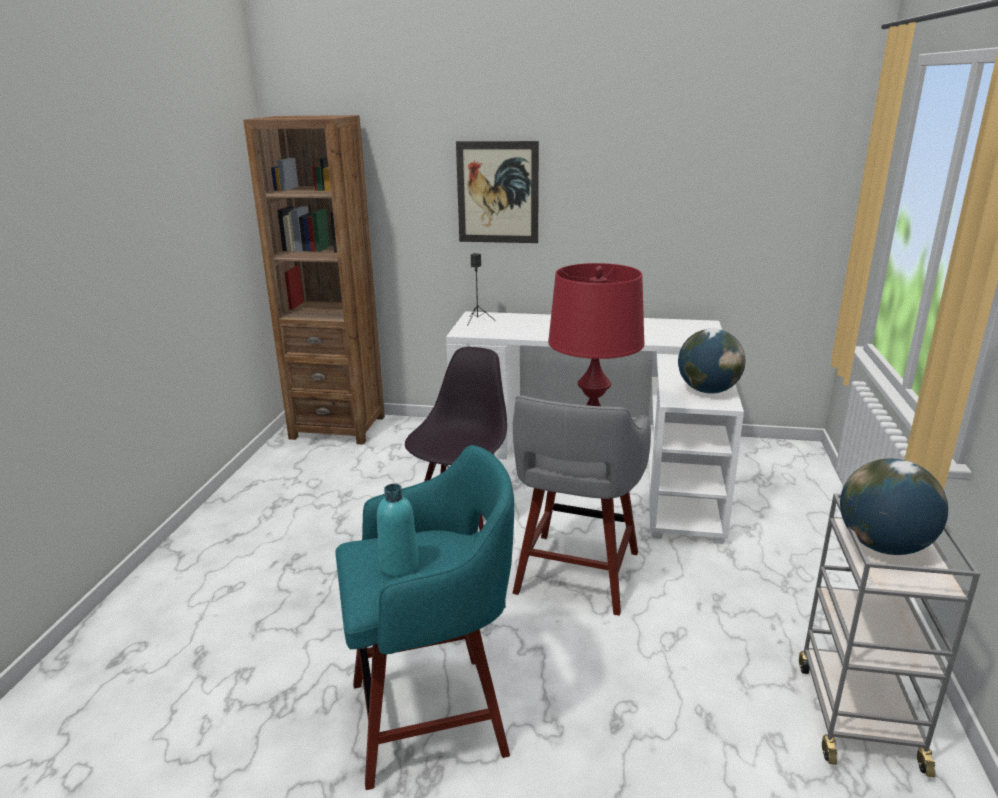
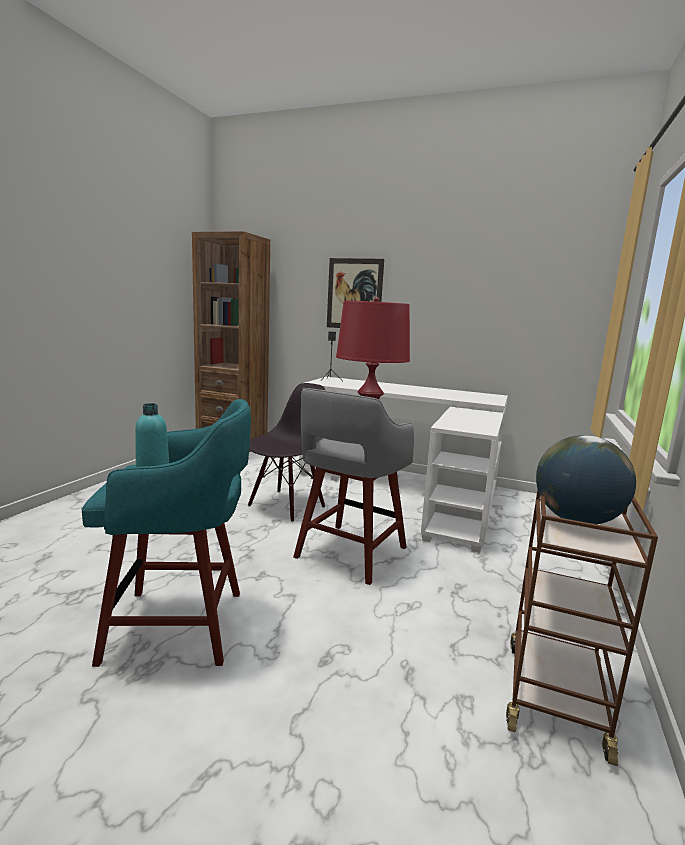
camera: 10 degrees right, 10 degrees down
(707, 391) = (475, 424): globe -> none
(857, 714) = (554, 695): grey cart -> brown cart

